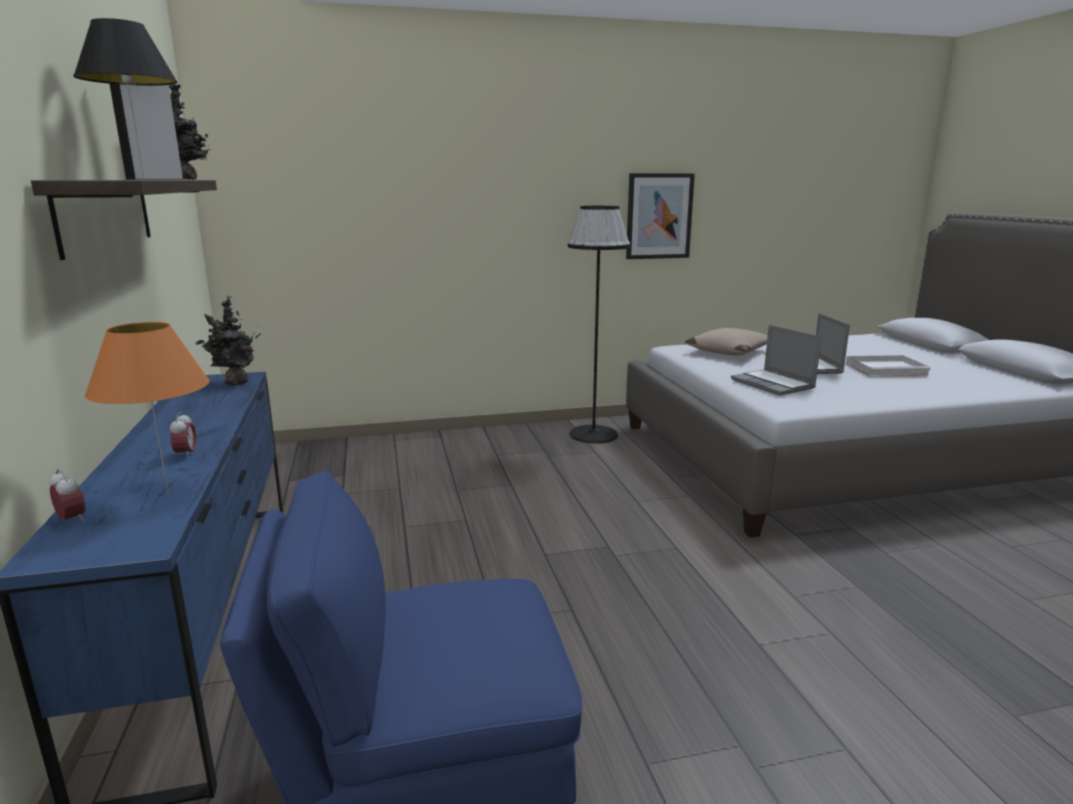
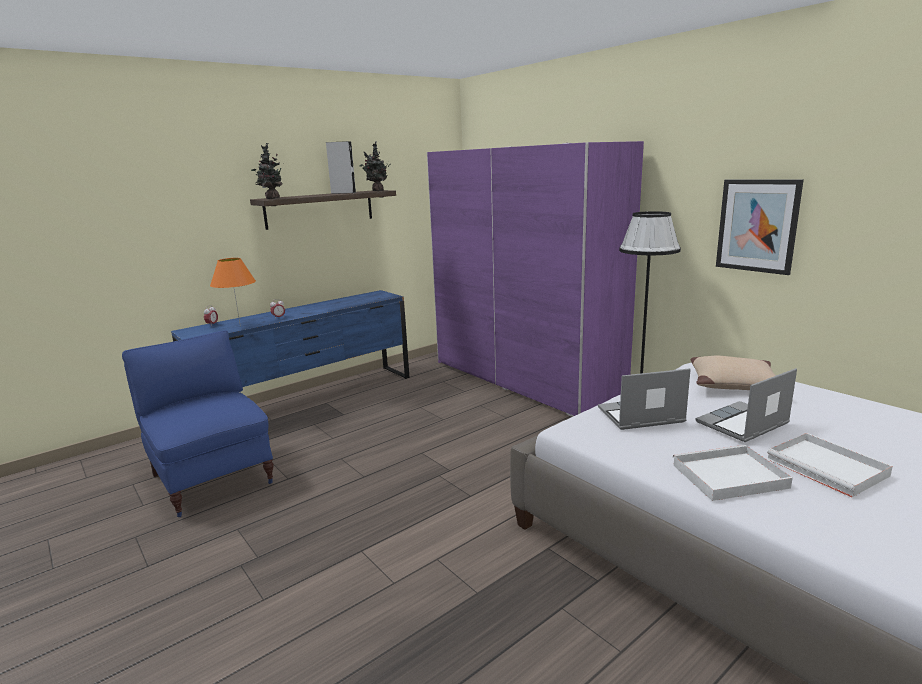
camera: 65 degrees right, 0 degrees up
(143, 179) = (314, 195): black table lamp -> none
(235, 383) = (377, 298): potted plant -> potted plant (271, 198)
(420, 450) = (524, 379): none -> purple wardrobe
(774, 384) = (640, 416): laptop -> laptop turned 45 degrees clockwise
(894, 389) = (727, 477): none -> white tray

